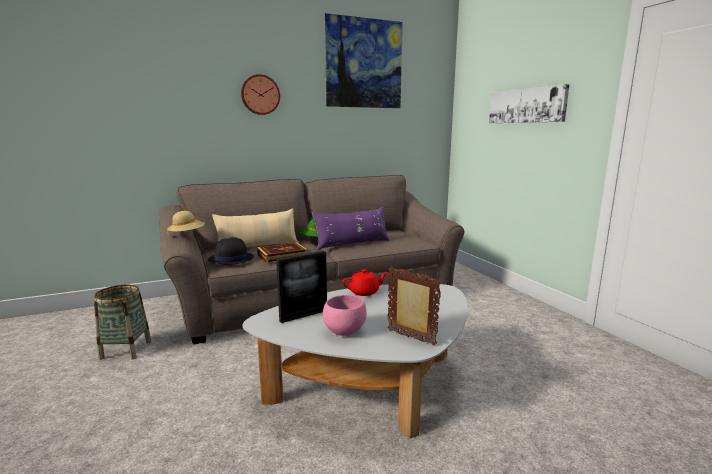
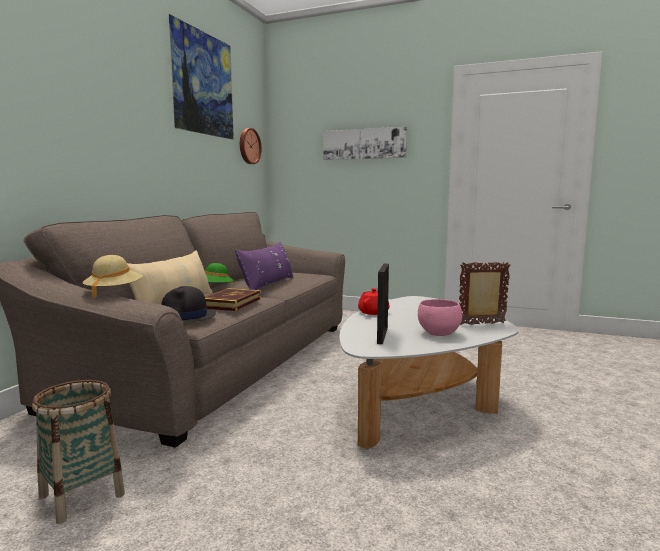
camera: 45 degrees left, 5 degrees down
(260, 95) = (108, 101): wall clock -> wall clock (248, 146)

